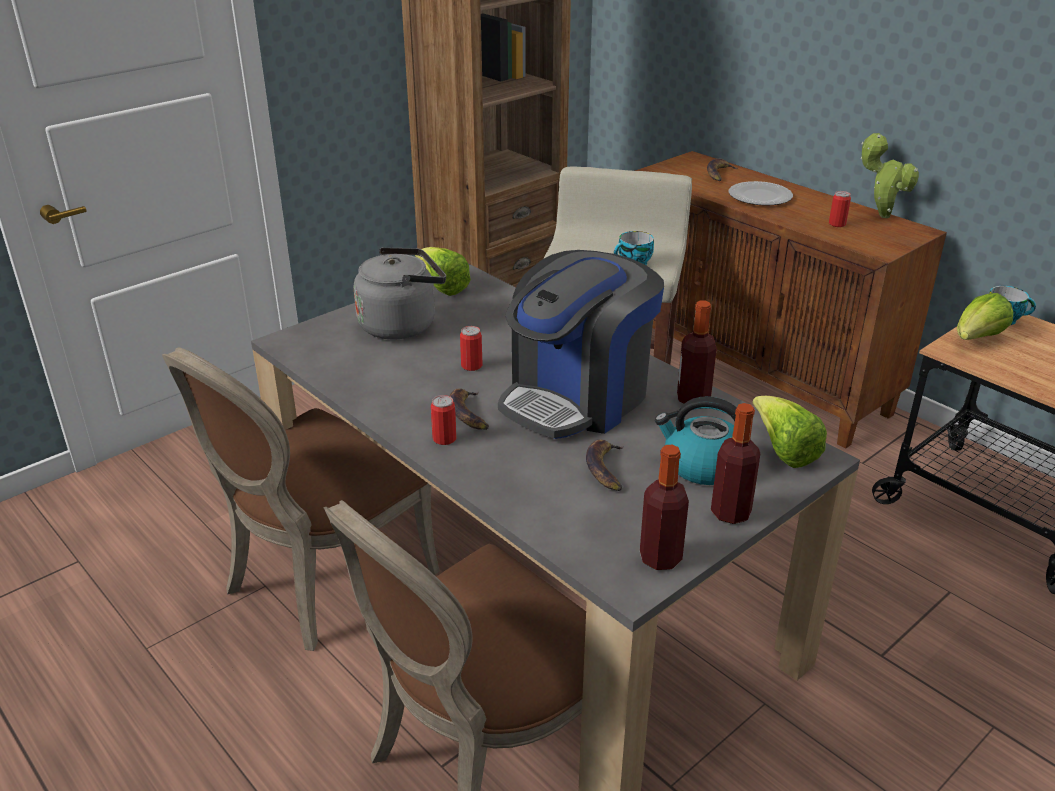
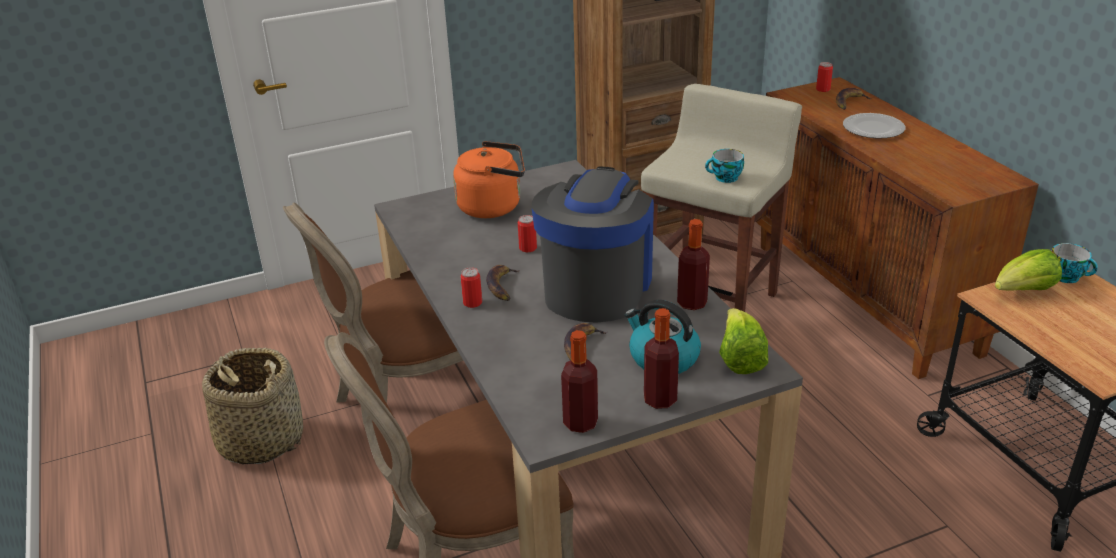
camera: 20 degrees right, 0 degrees up
(146, 662) = (260, 440): none -> basket
(402, 324) = (493, 206): grey kettle -> orange kettle
(442, 287) = (543, 179): lettuce -> none
(578, 397) = (596, 287): coffee machine -> coffee machine turned 135 degrees clockwise
(837, 224) = (930, 163): can -> can (823, 89)
(880, 215) = (981, 159): potted plant -> none

